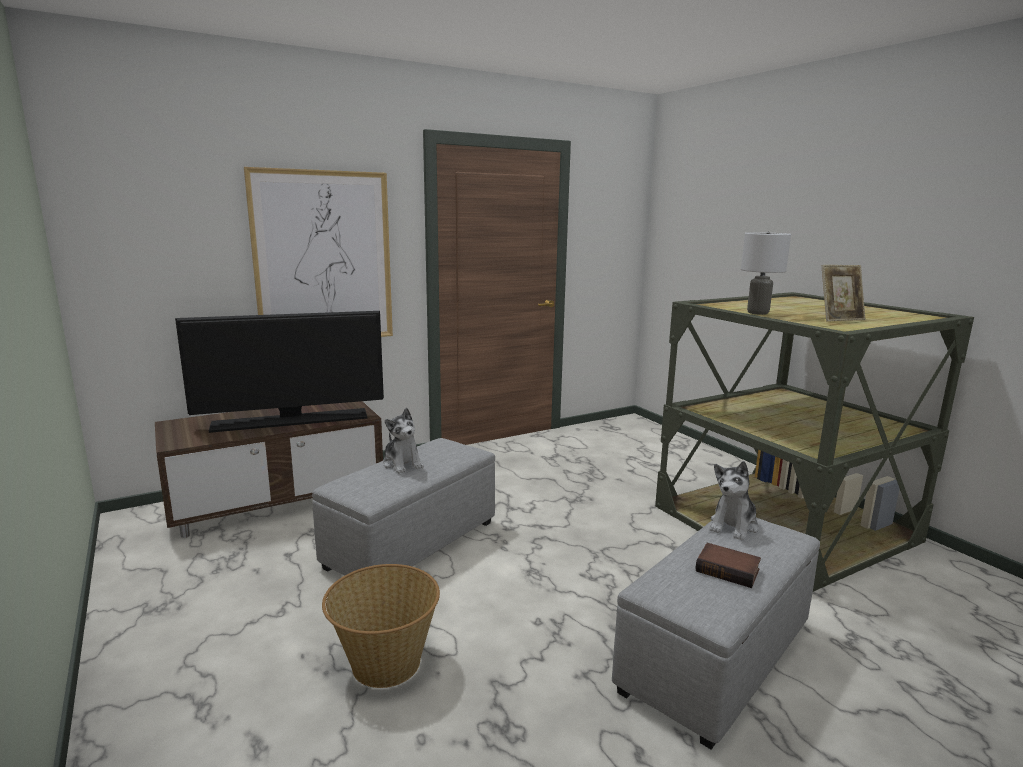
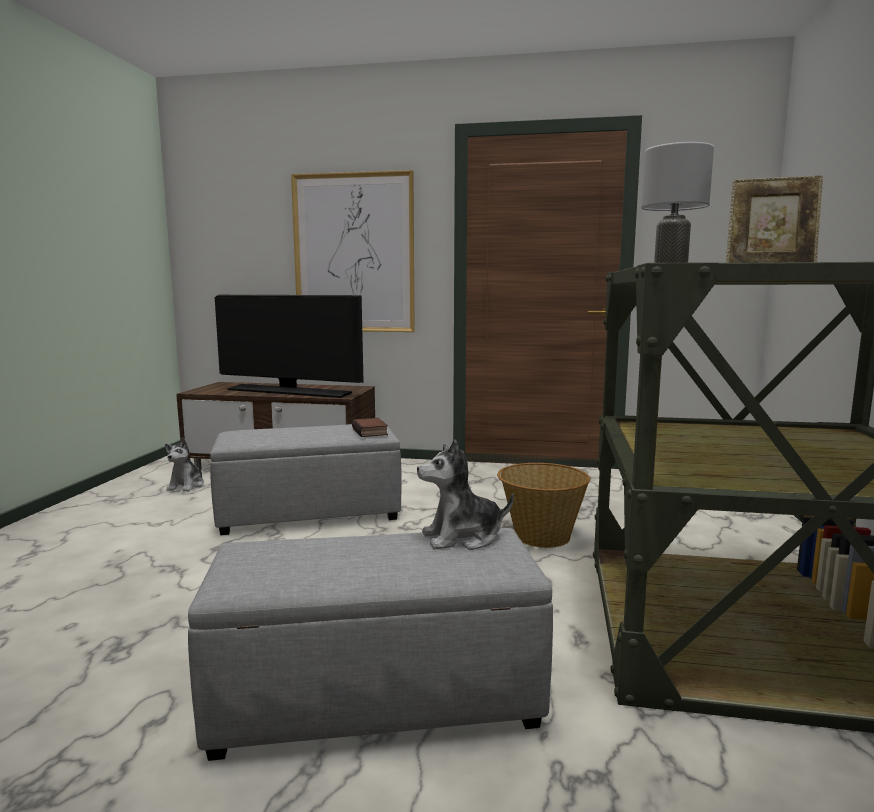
camera: 40 degrees right, 5 degrees down
(385, 664) = (144, 575): basket -> basket (541, 536)
(402, 464) = (305, 430): plush toy -> plush toy (186, 485)
(728, 570) = (346, 562): book -> book (371, 432)

